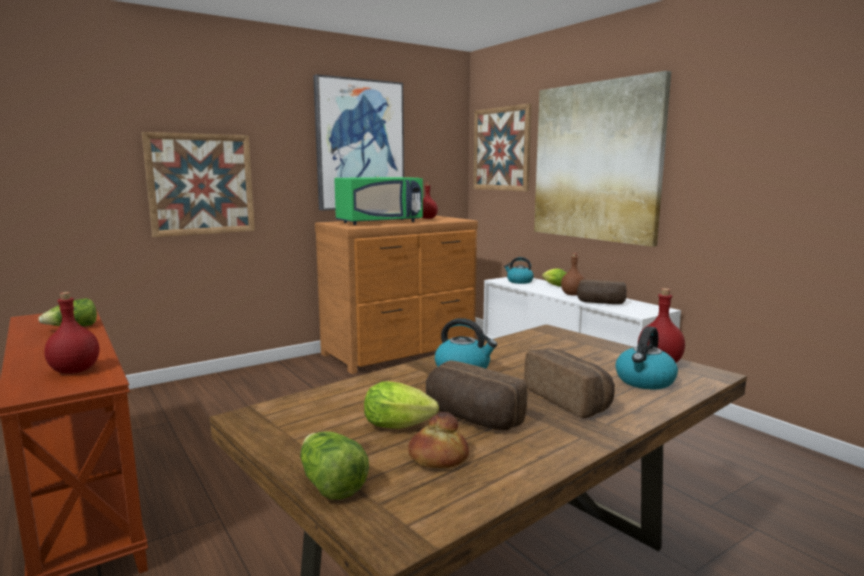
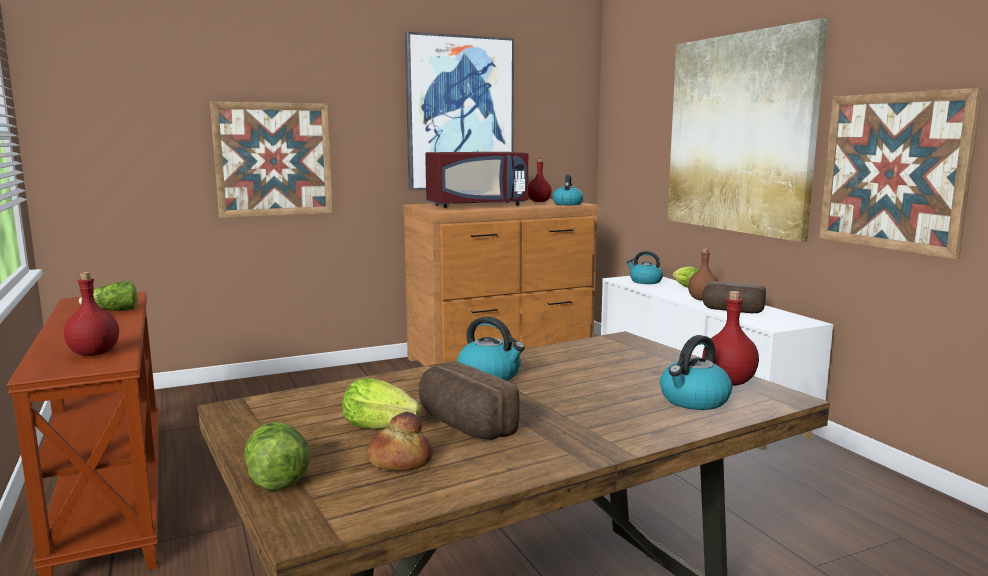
camera: 10 degrees right, 0 degrees up
(379, 222) = (477, 205): green microwave -> red microwave
(452, 220) = (567, 204): none -> kettle
(501, 149) = (634, 117): picture -> picture (893, 171)
(569, 400) = (587, 414): bread -> none

